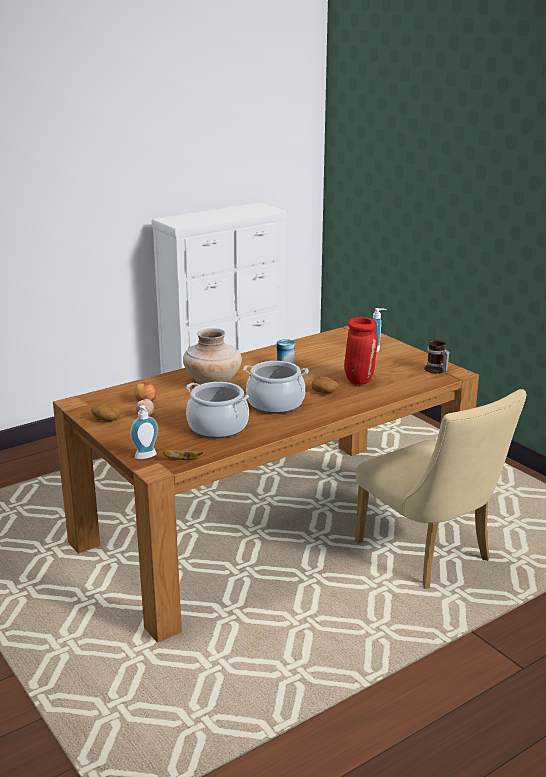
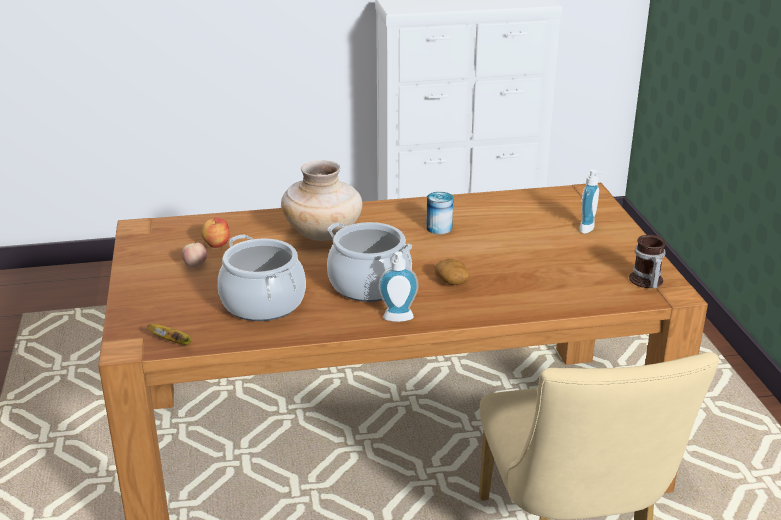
camera: 25 degrees right, 5 degrees up
(106, 419) = (147, 259): potato -> none
(146, 457) = (137, 325): soap dispenser -> soap dispenser (398, 319)
(358, 380) = (517, 273): red vase -> none

